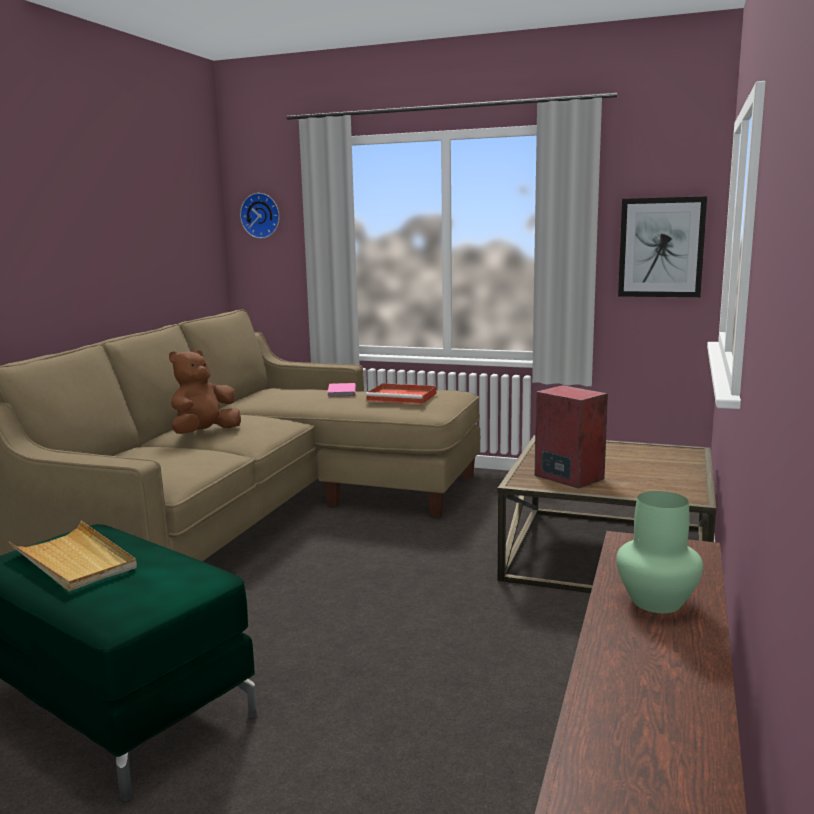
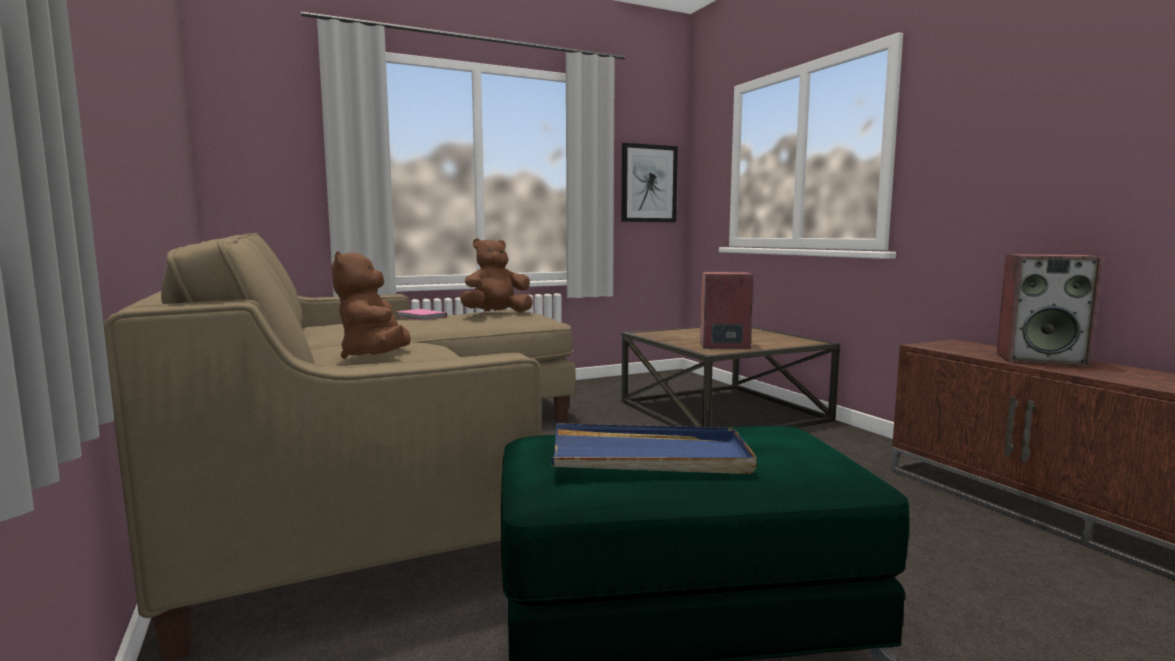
camera: 45 degrees left, 5 degrees down
(74, 560) = (649, 457): beige tray -> blue tray
(261, 215) = (251, 125): wall clock -> none
(403, 397) = (496, 313): red tray -> brown plush toy
(658, 601) = (1041, 360): green vase -> speaker

